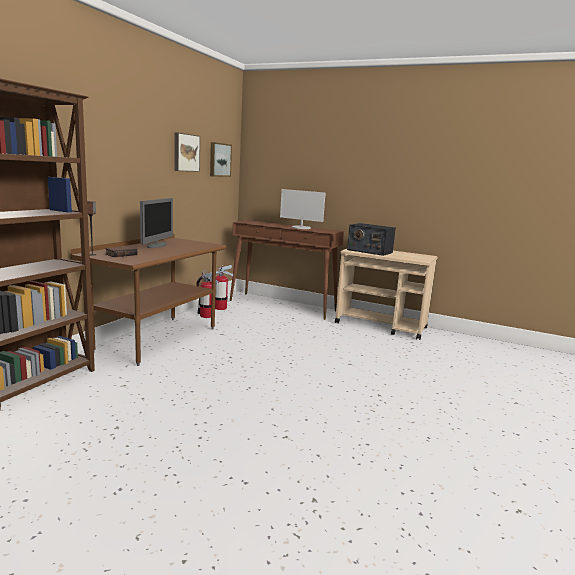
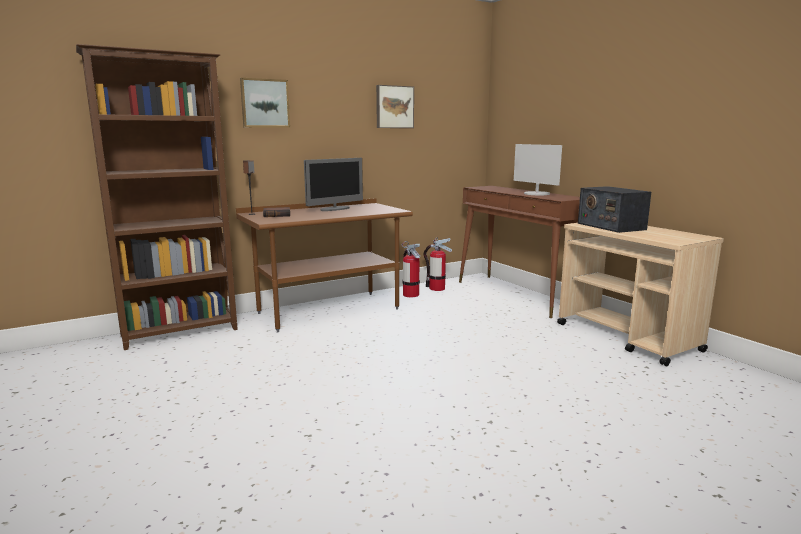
camera: 35 degrees right, 0 degrees up
(219, 160) = (450, 113): picture -> picture (264, 103)

